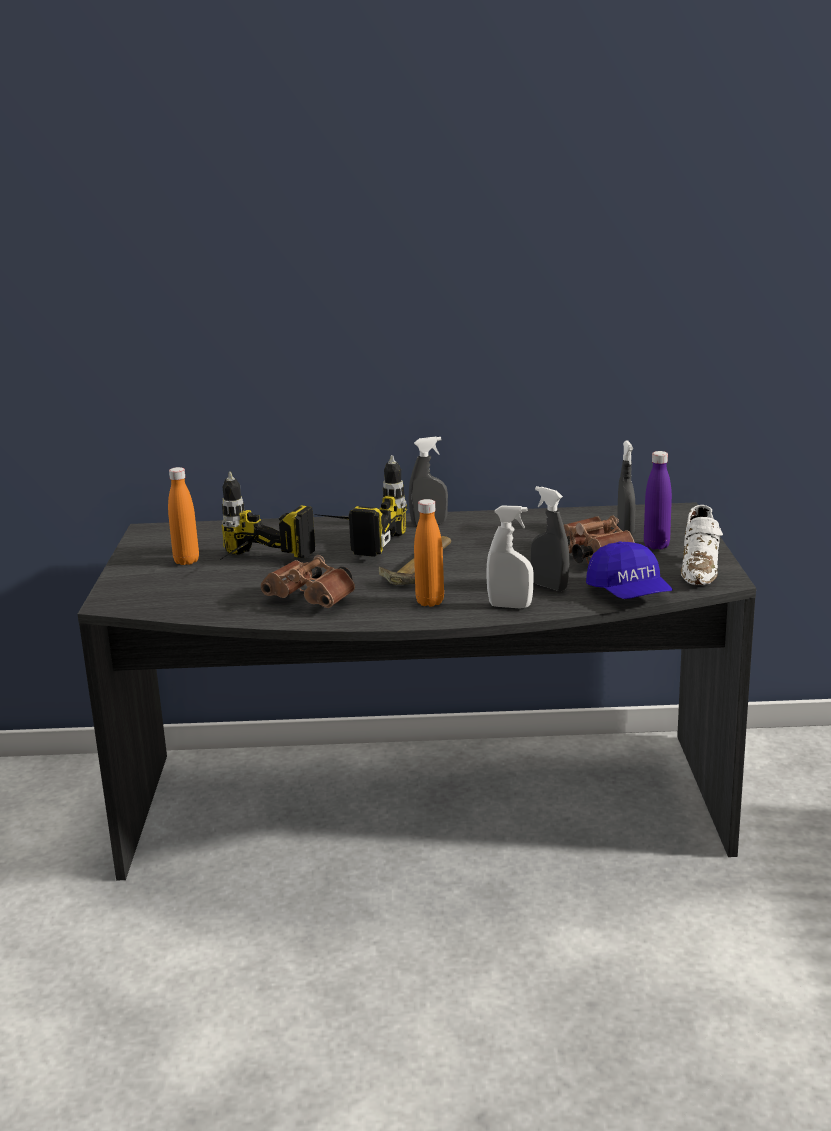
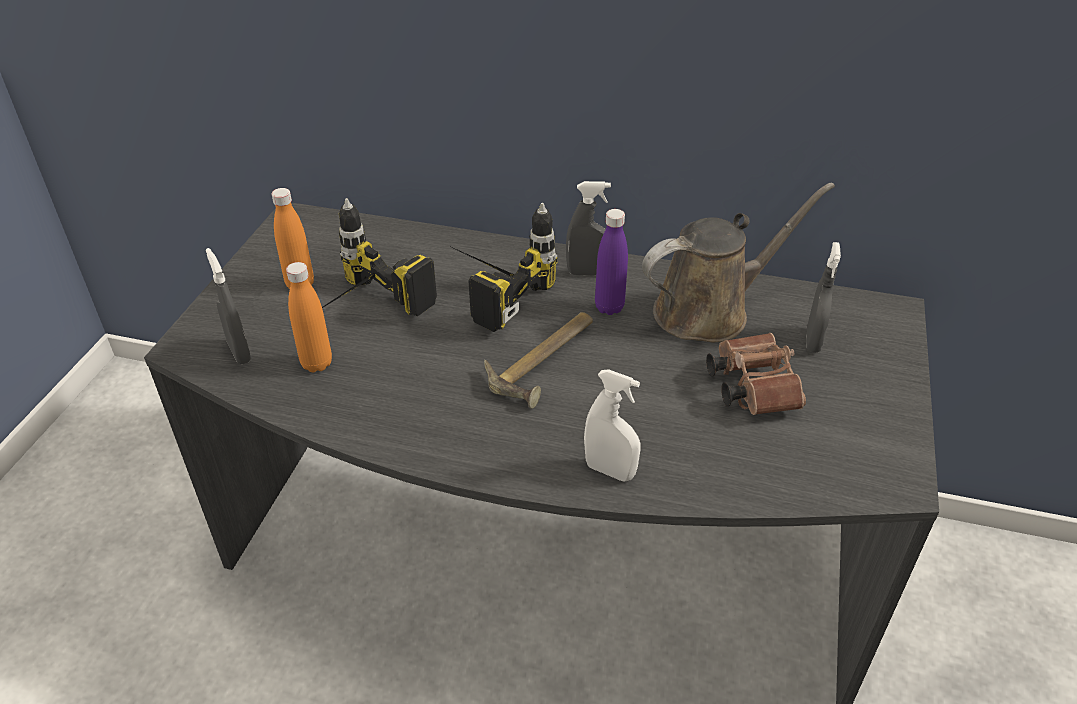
camera: 15 degrees right, 20 degrees up
(313, 600) = (394, 397): brown binoculars -> none
(430, 602) = (520, 436): orange bottle -> orange bottle (316, 363)
(538, 528) = (709, 311): none -> brown watering can
(549, 586) = (674, 439): grey spray bottle -> grey spray bottle (239, 352)
(629, 594) = (767, 483): blue cap -> none
(656, 546) = (840, 383): purple bottle -> purple bottle (609, 307)
(700, 569) = (878, 449): white shoe -> none

